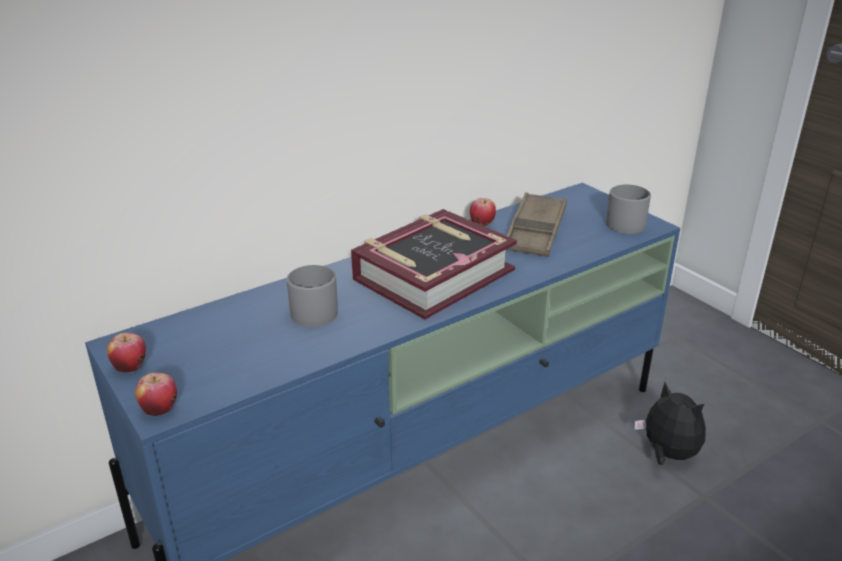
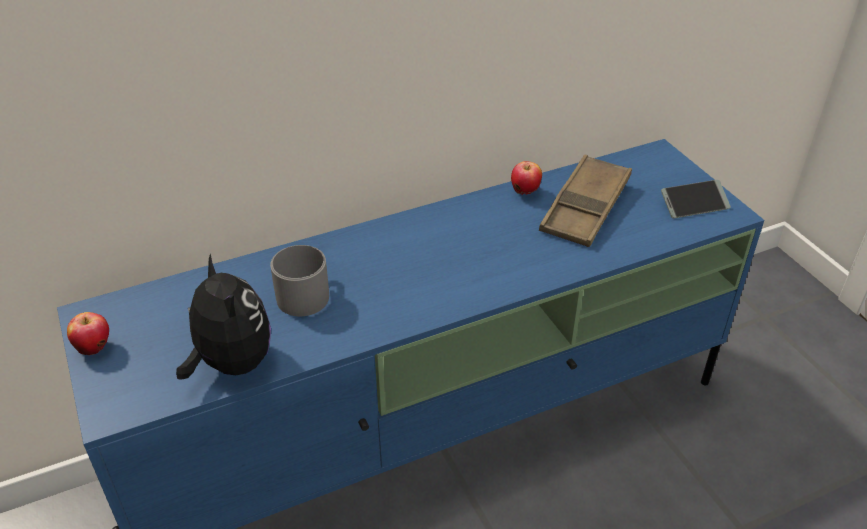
camera: 10 degrees right, 10 degrees up
(160, 410) = (110, 408): apple -> none
(433, 274) = (448, 258): book -> none
(622, 222) = (694, 205): grey mug -> phone
(667, 454) = (712, 469): plush toy -> plush toy (231, 363)

